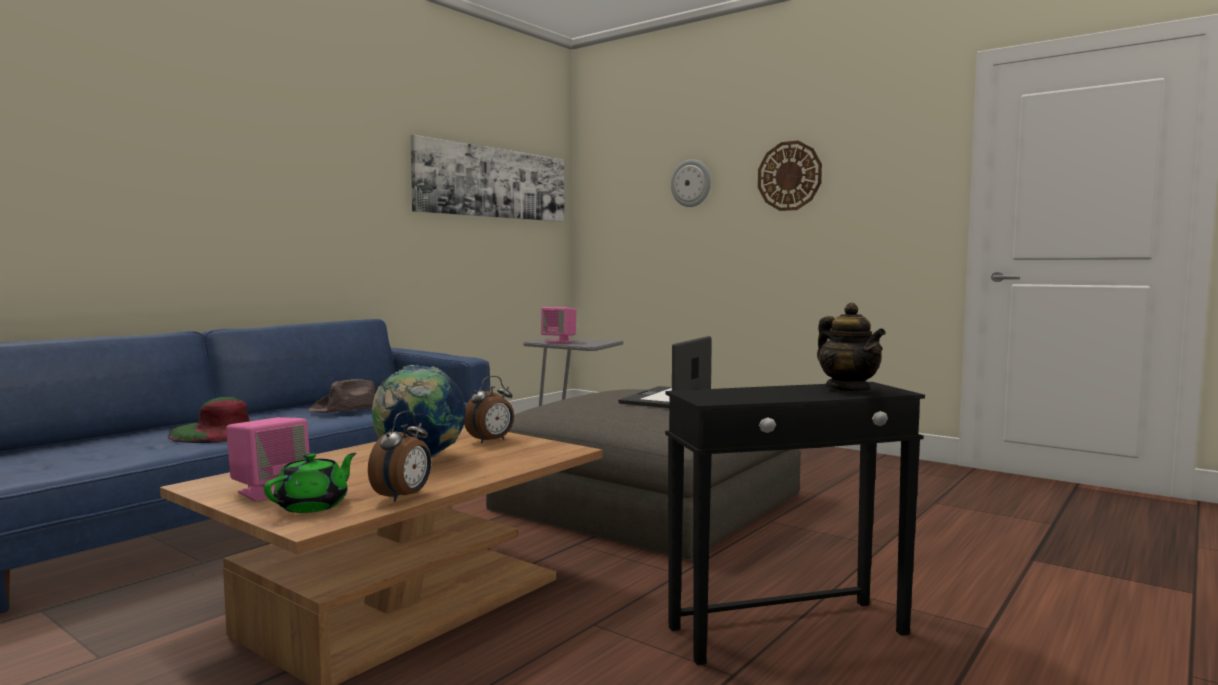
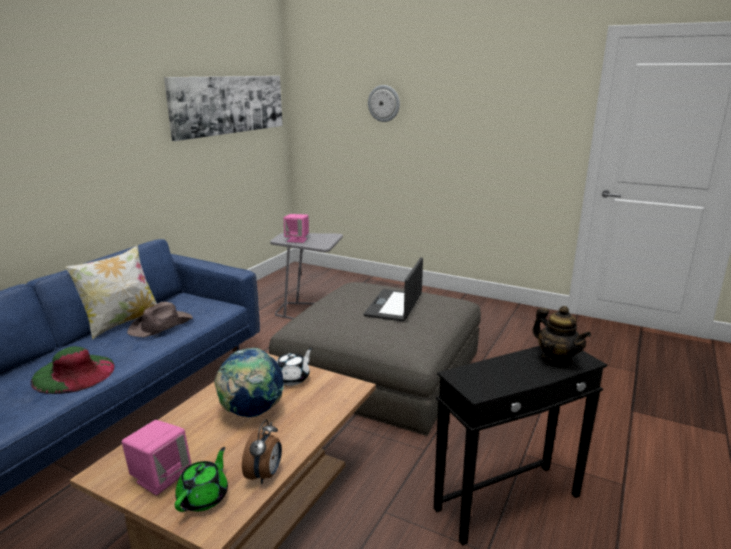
camera: 10 degrees left, 15 degrees up
(307, 406) = (122, 322): none -> pillow
(491, 441) = (292, 378): alarm clock -> white teapot
(789, 176) = (461, 106): wall clock -> none

